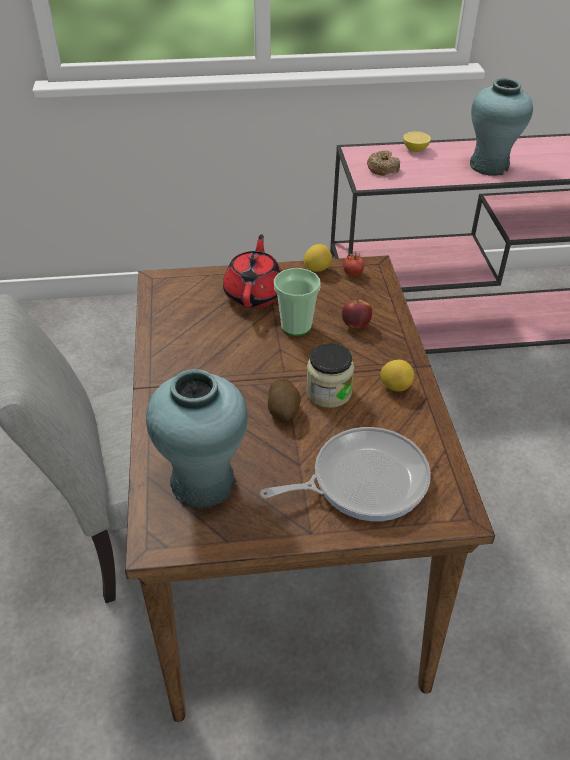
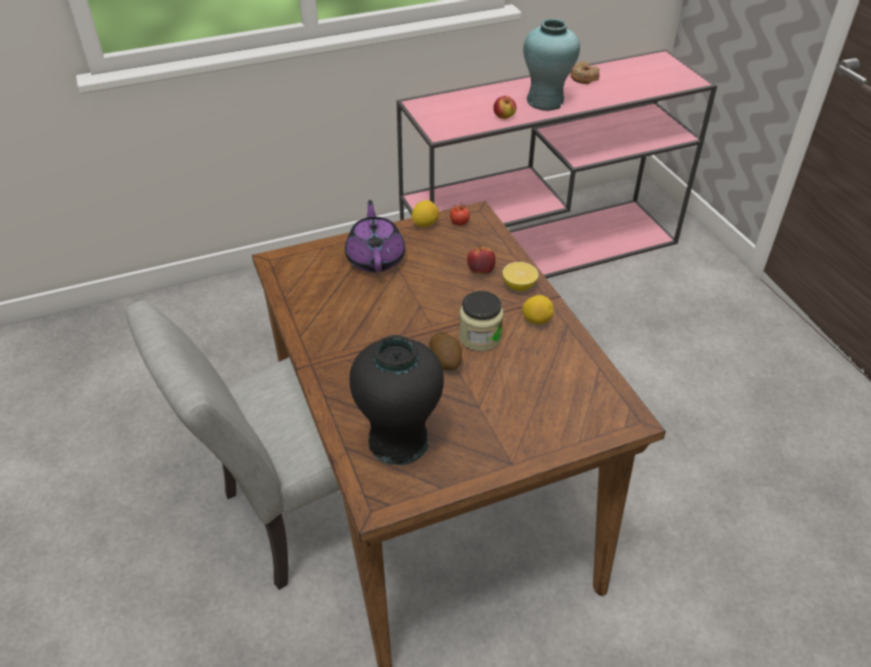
camera: 15 degrees left, 0 degrees up
(203, 482) = (398, 440): turquoise vase -> black vase
(255, 294) = (376, 258): red teapot -> purple teapot
(296, 326) = (426, 282): cup -> none
(363, 480) = (539, 408): frying pan -> none
(382, 168) = (449, 117): donut -> donut (583, 78)
(415, 149) = (472, 94): lemon -> lemon (519, 286)
(439, 176) = (504, 117): none -> apple

